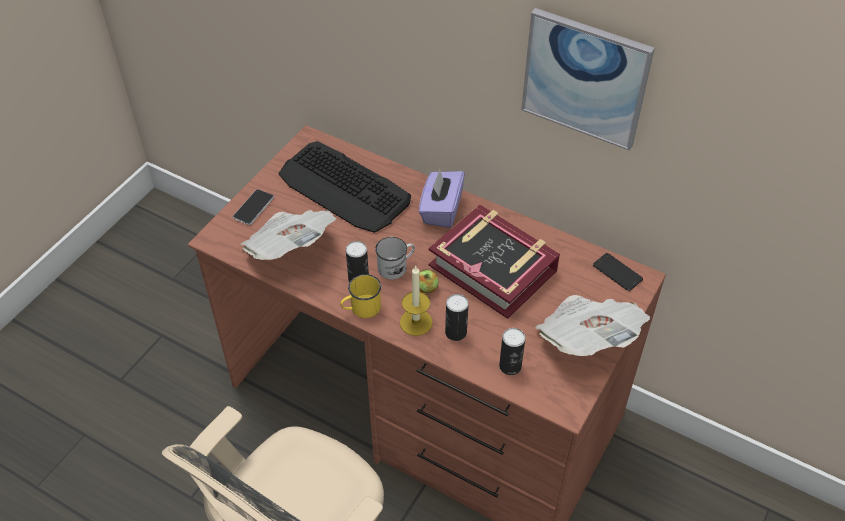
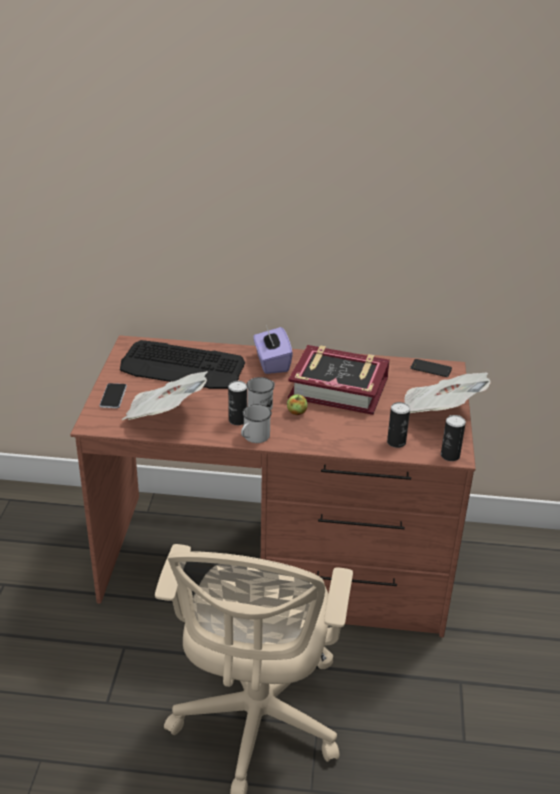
camera: 25 degrees left, 15 degrees down
(361, 308) = (254, 437): yellow mug -> white mug
(416, 322) = (304, 435): candle -> none
(456, 332) = (340, 433): can -> can (450, 455)
(585, 78) = (381, 208): picture -> none

